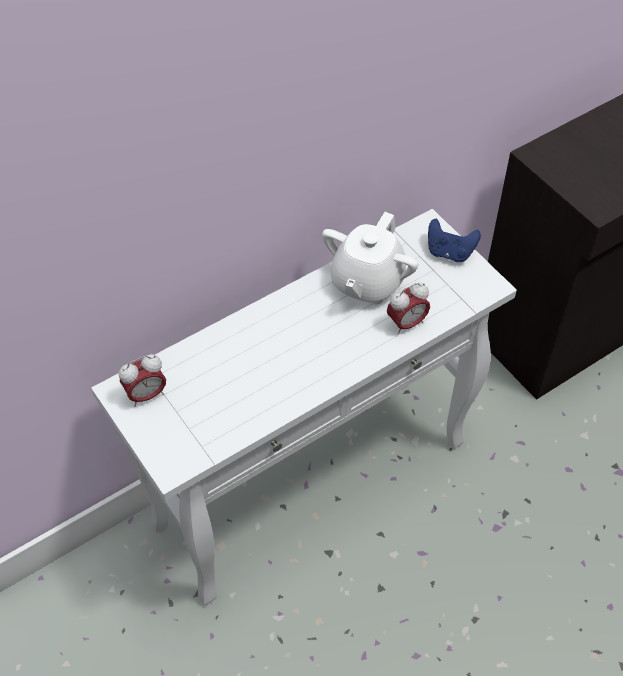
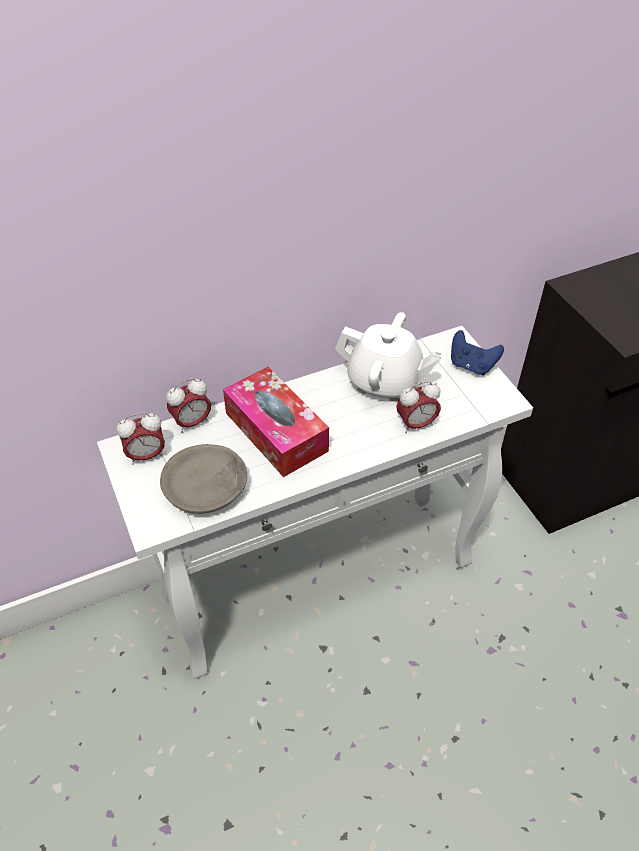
camera: 10 degrees right, 5 degrees down
(183, 353) = (192, 422): none -> alarm clock
(216, 420) = (207, 488): none -> grey bowl
(270, 351) = (276, 432): none -> tissue box
(367, 282) = (384, 382): white teapot -> white teapot turned 105 degrees counterclockwise

